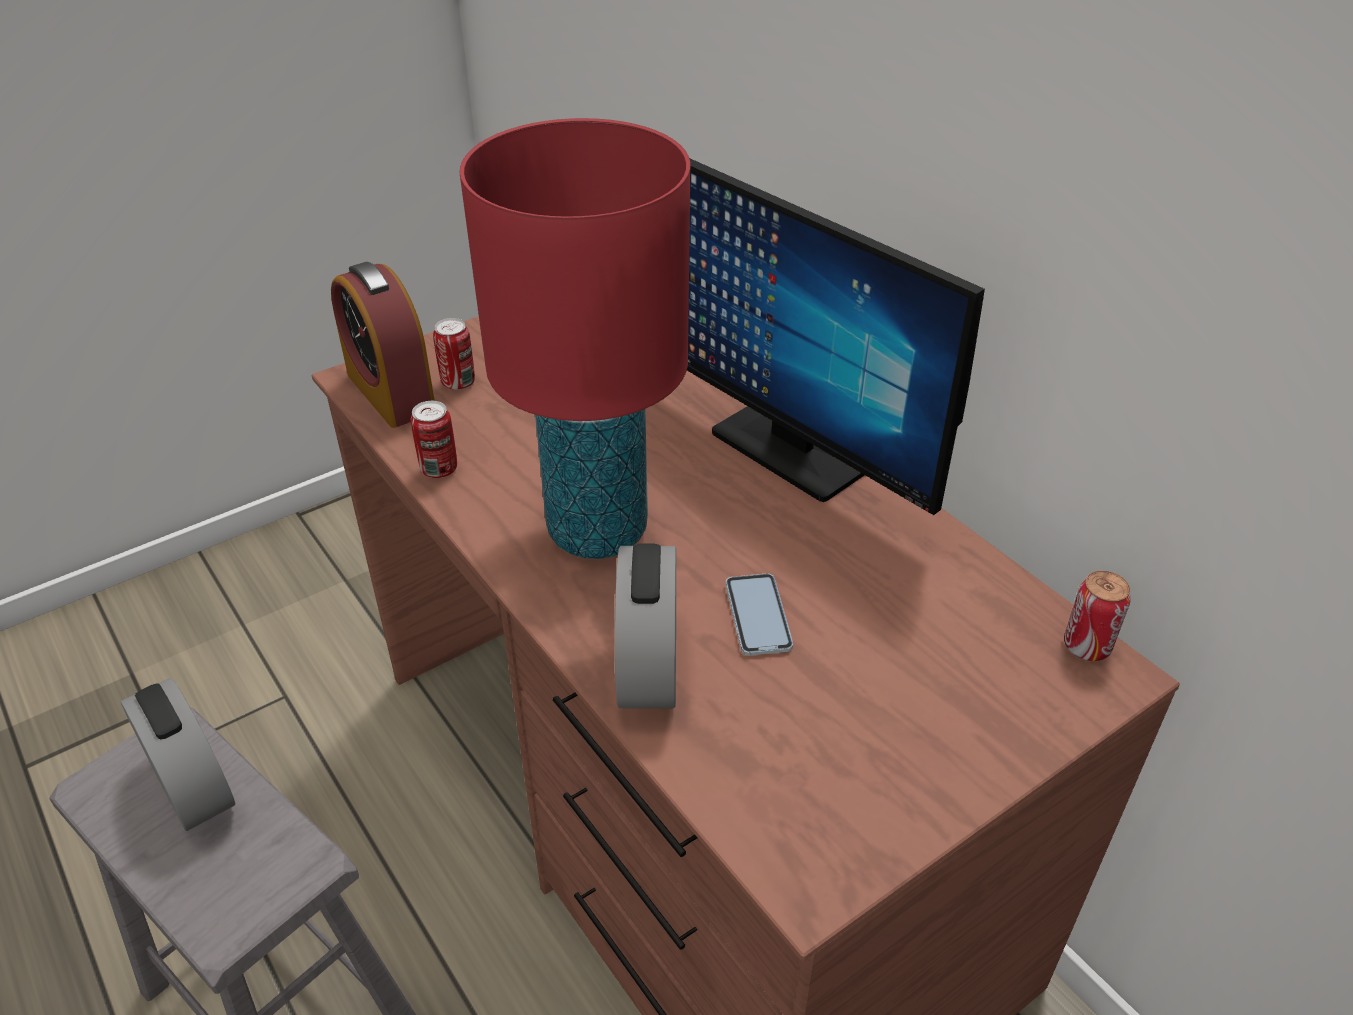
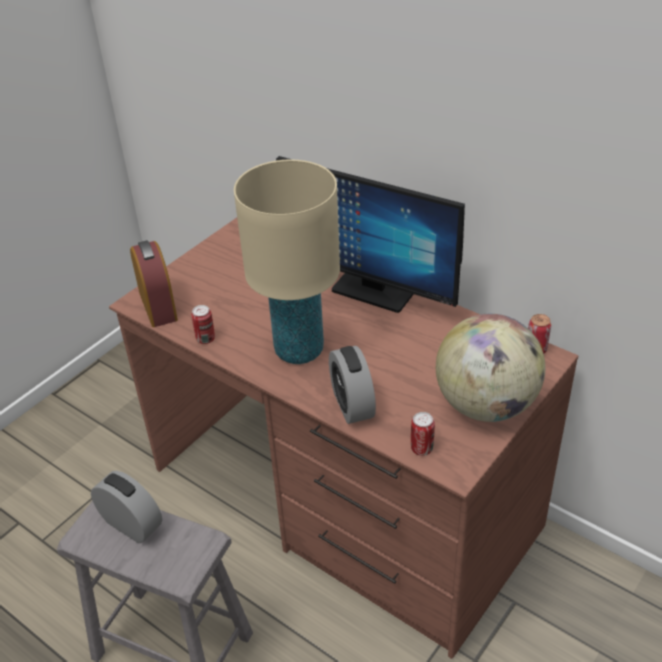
camera: 15 degrees left, 0 degrees up
(391, 392) = (158, 306): alarm clock -> alarm clock turned 150 degrees counterclockwise
(458, 382) = (190, 293): can -> can (421, 449)
(598, 530) = (299, 350): red table lamp -> beige table lamp
(758, 616) = (391, 370): phone -> none
(931, 744) = (486, 405): none -> globe

